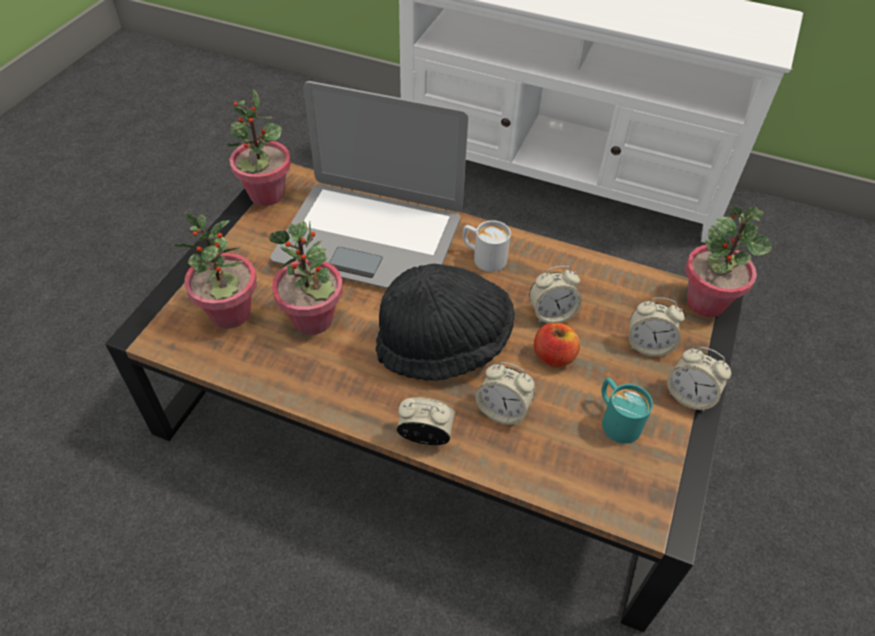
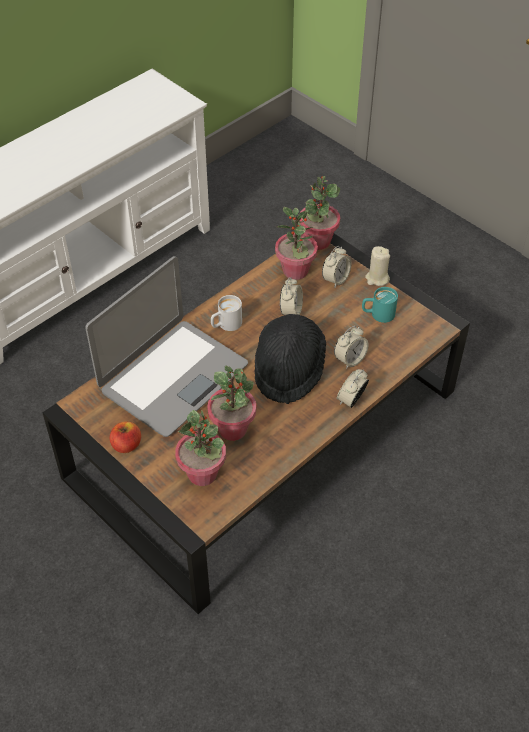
camera: 65 degrees left, 0 degrees up
(266, 194) = (87, 425): potted plant -> potted plant (295, 271)
(553, 356) = (323, 322): apple -> apple (126, 445)
(689, 396) = (377, 278): alarm clock -> beige candle

